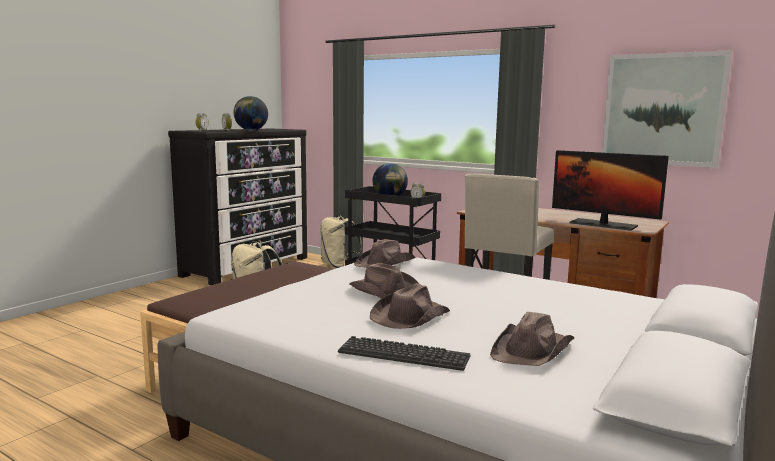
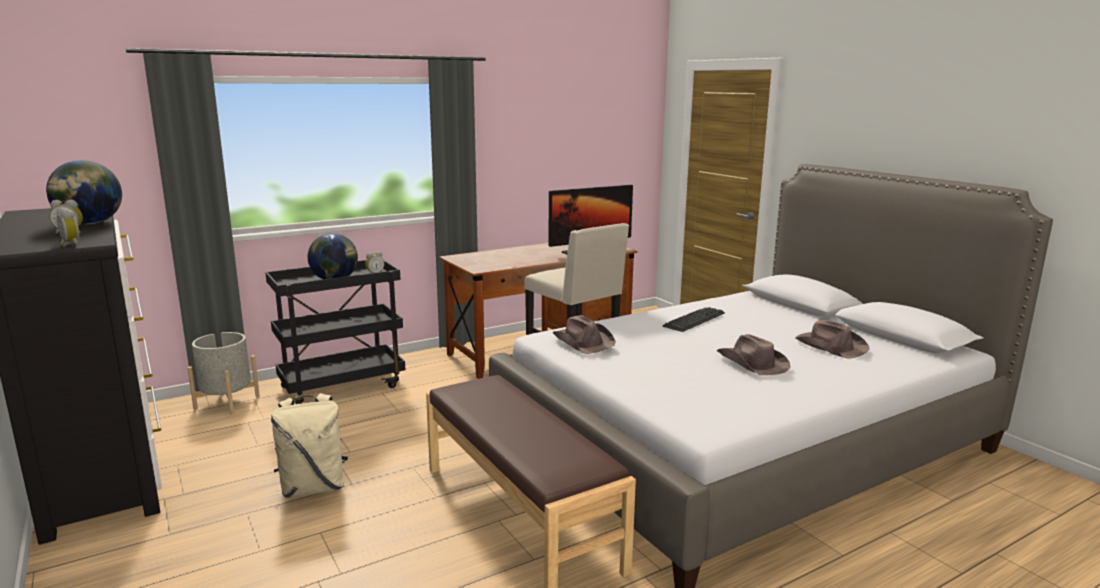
camera: 65 degrees left, 5 degrees up
(338, 266) = (227, 402): beige backpack -> grey planter
(384, 291) = (674, 358): brown hat -> none
(403, 354) = (835, 380): keyboard -> keyboard (694, 320)
(662, 109) = (568, 141): picture -> none

